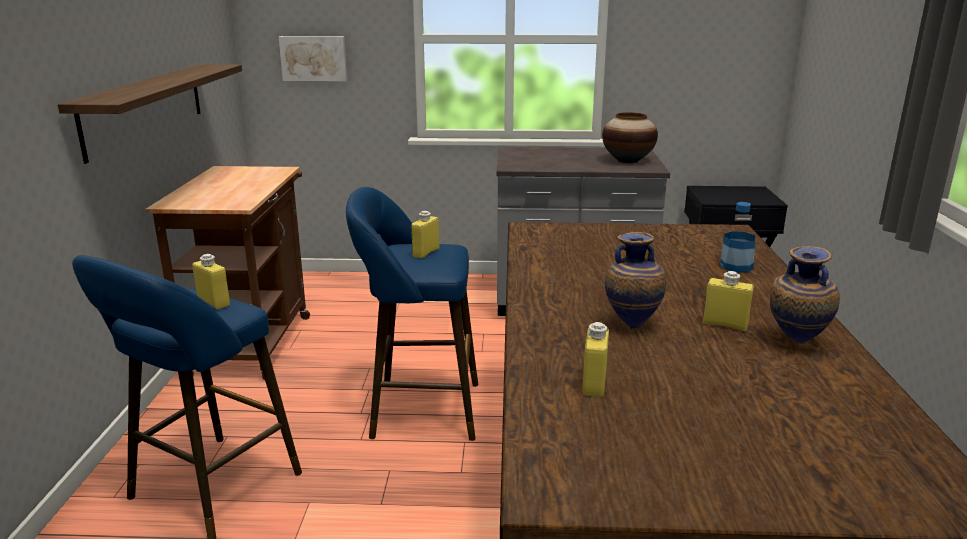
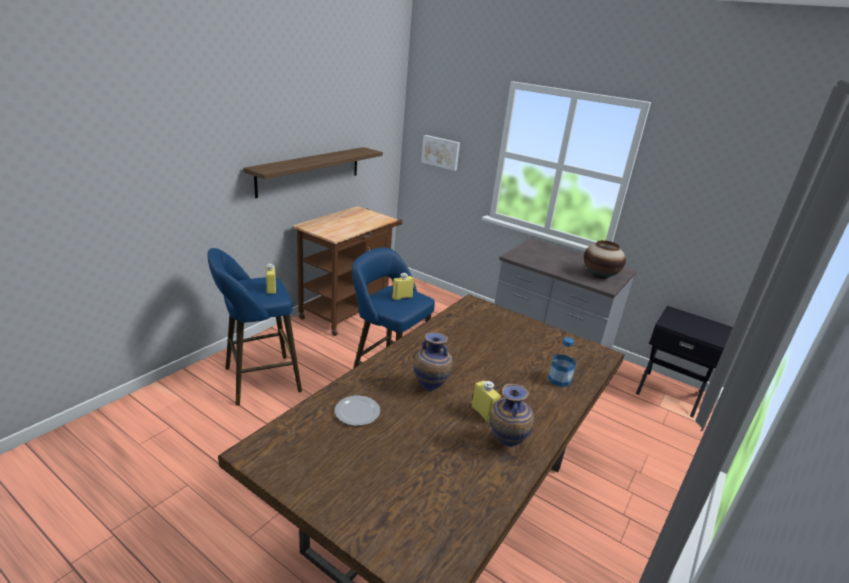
camera: 30 degrees right, 5 degrees up
(594, 384) = (357, 411): yellow bottle -> plate

